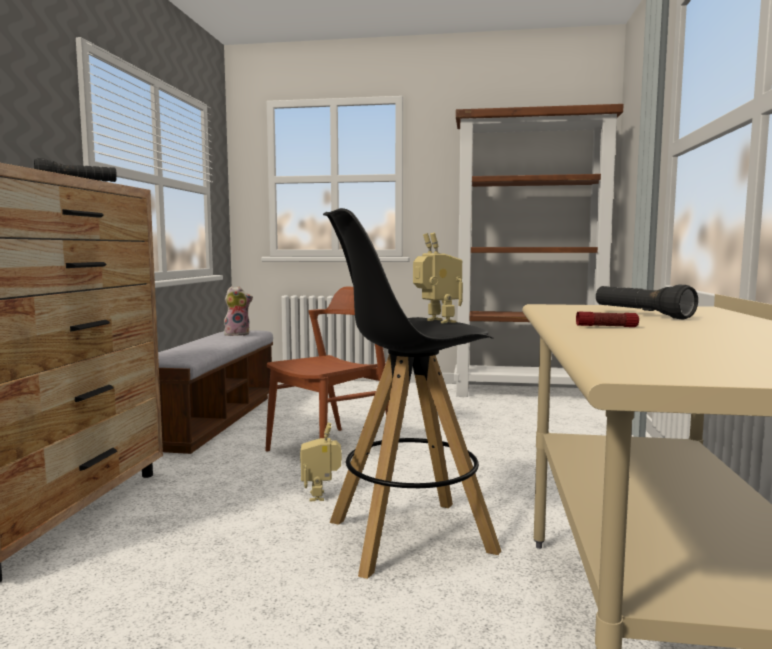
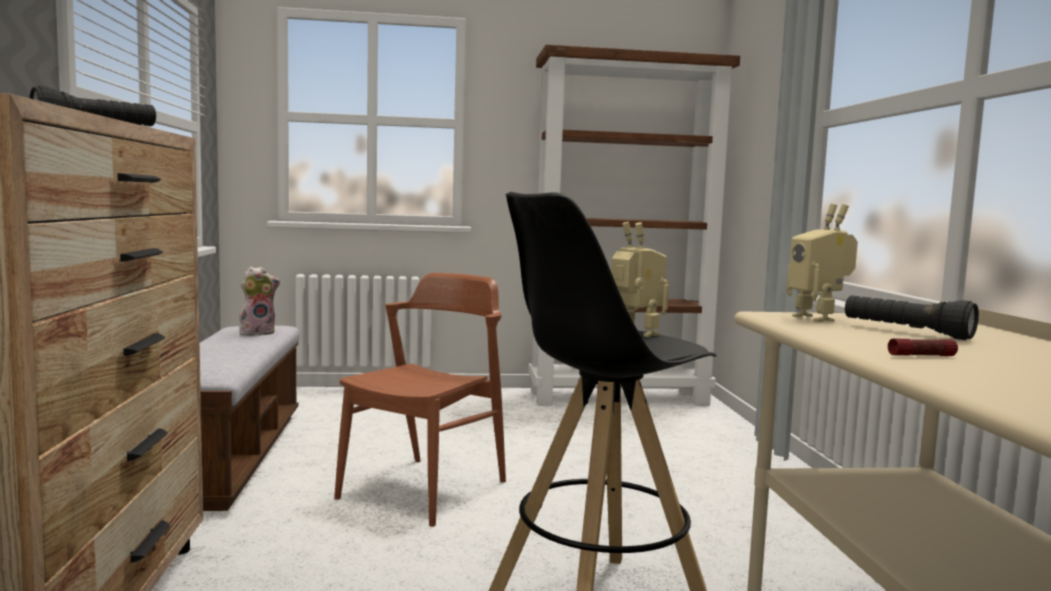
camera: 15 degrees left, 0 degrees up
(321, 496) = (451, 561): toy robot -> toy robot (818, 318)

